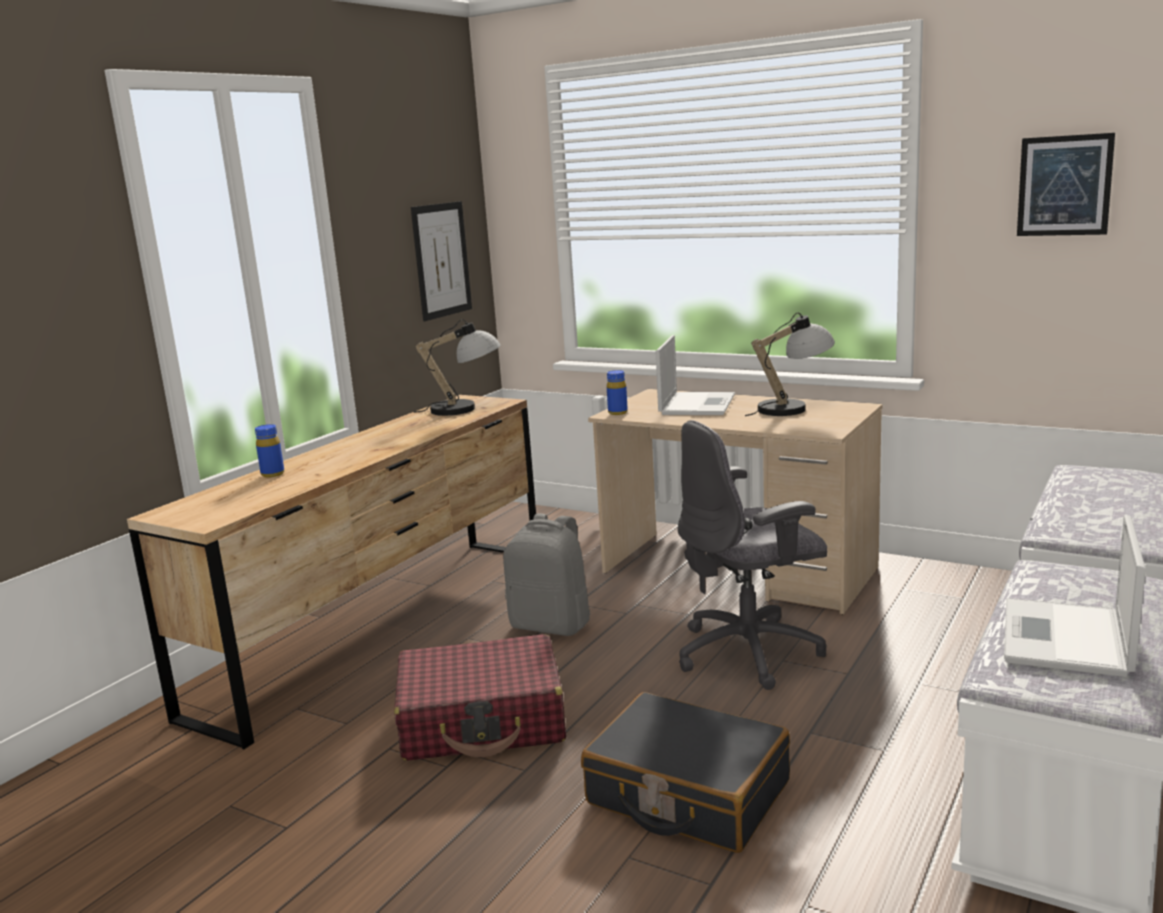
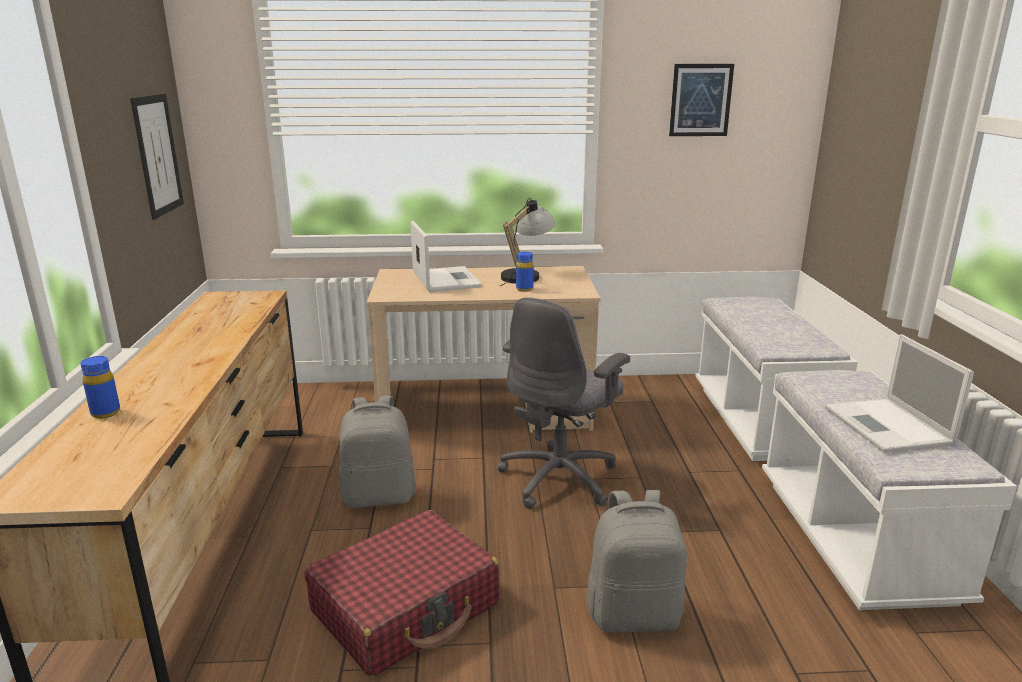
camera: 35 degrees left, 5 degrees up
(465, 409) = (236, 306): table lamp -> none
(617, 413) = (387, 294): blue bottle -> blue bottle (524, 289)
(687, 794) = (634, 614): black suitcase -> grey backpack

